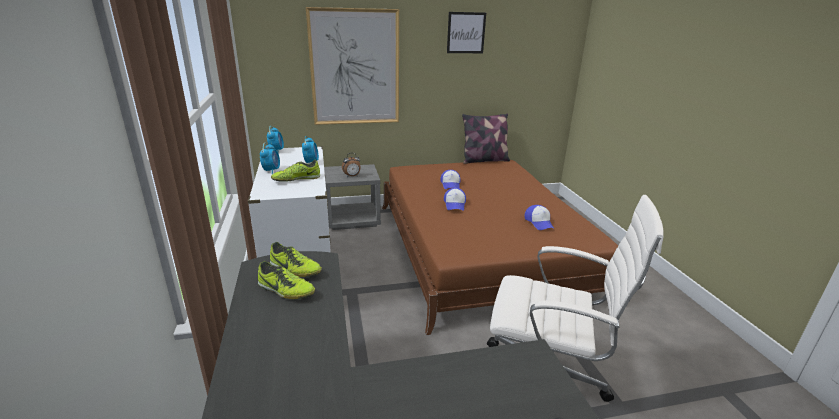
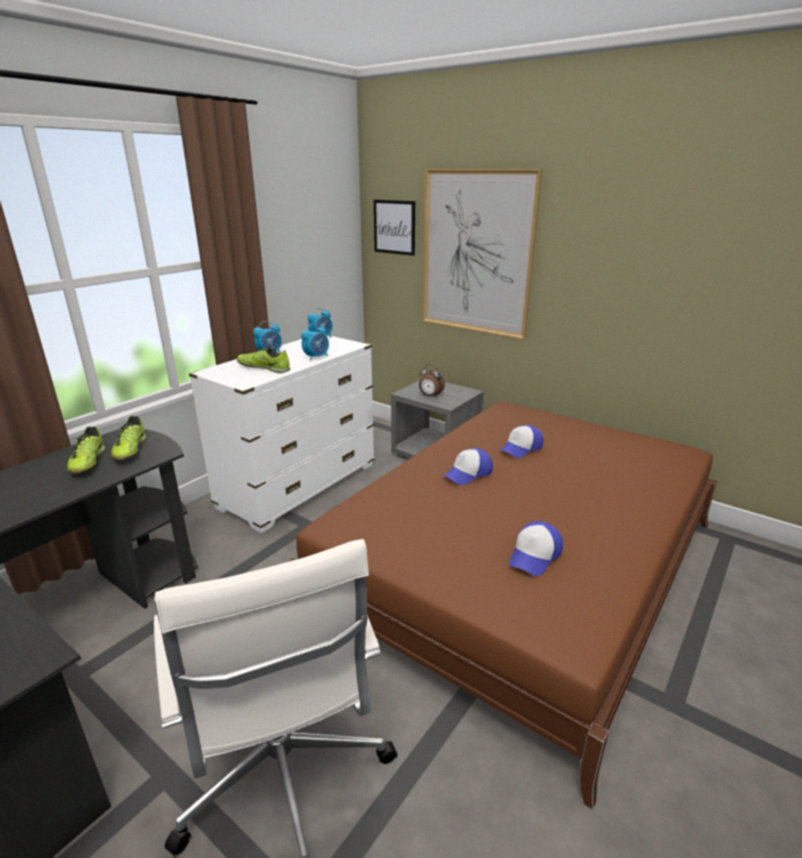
camera: 50 degrees right, 0 degrees up
(466, 33) = (652, 208): picture -> picture (394, 227)
(484, 160) = (648, 436): pillow -> none

